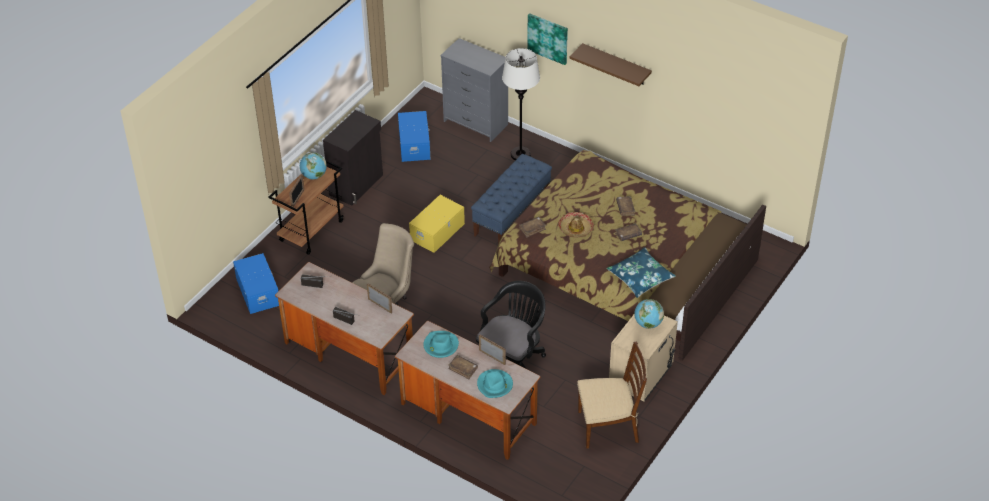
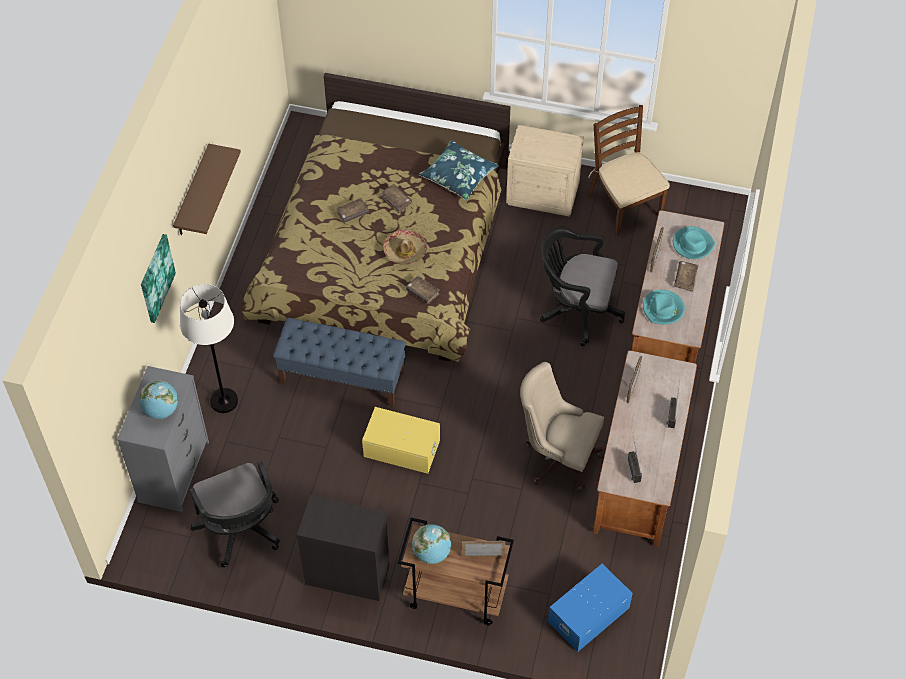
camera: 110 degrees left, 10 degrees up
(415, 144) = (241, 531): blue storage box -> black office chair
(648, 323) = (533, 147): globe -> globe (161, 410)

